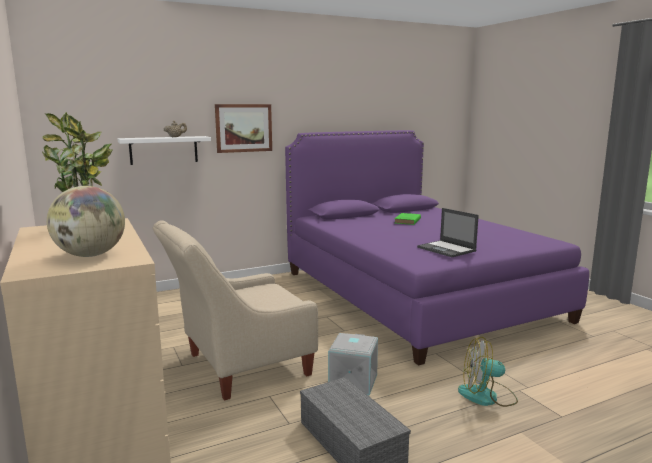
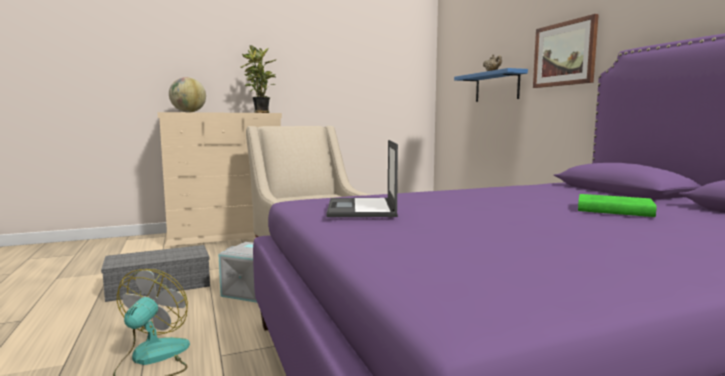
camera: 95 degrees right, 5 degrees down
(164, 150) = (497, 87): white shelf -> blue shelf
(447, 249) = (361, 208): laptop -> laptop turned 60 degrees counterclockwise

